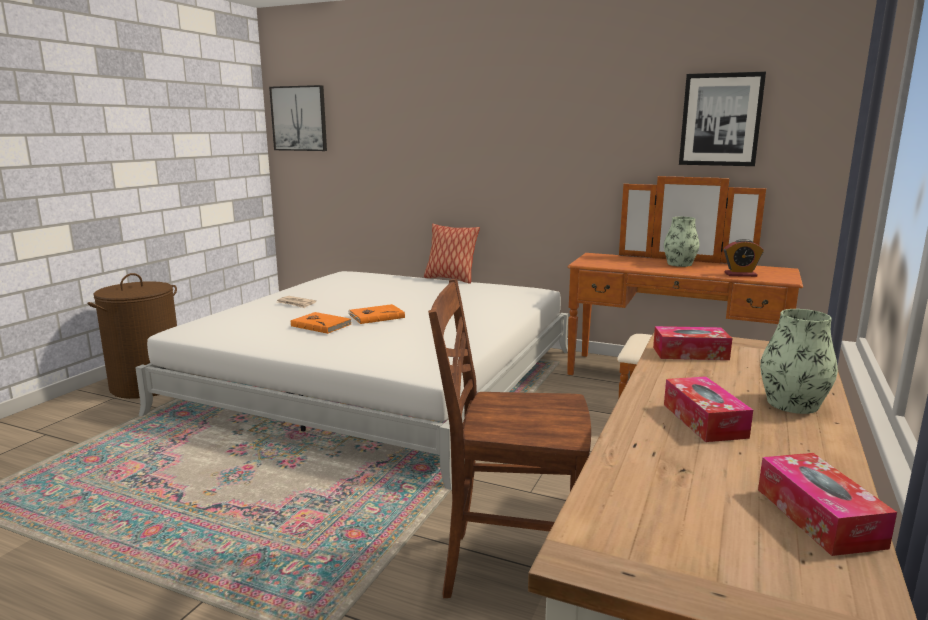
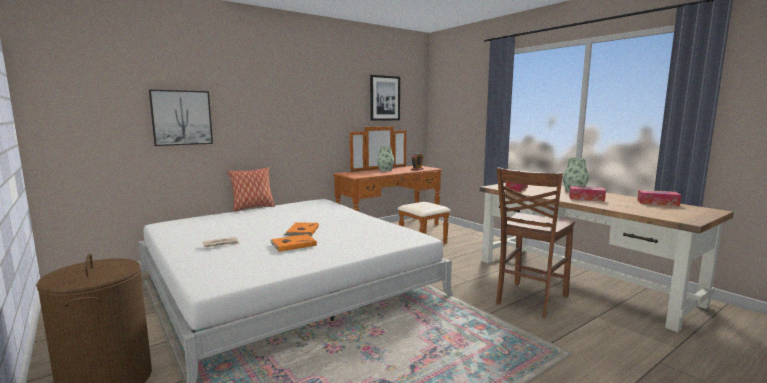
camera: 60 degrees left, 5 degrees down
(299, 118) = (67, 86): picture -> picture (181, 117)

